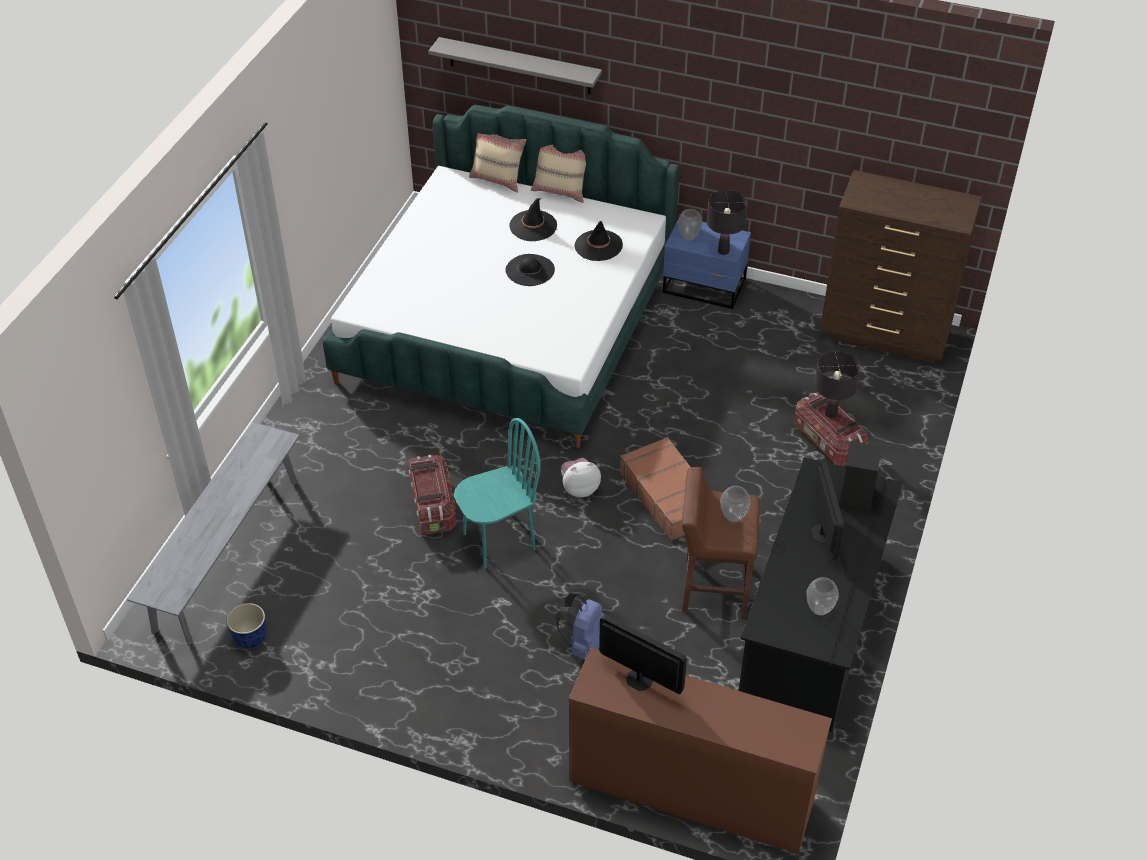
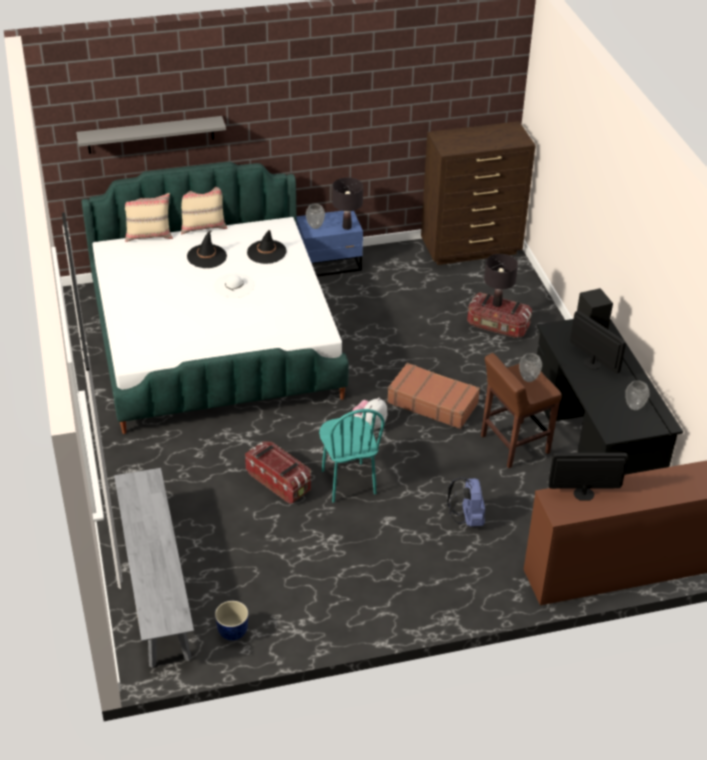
camera: 35 degrees left, 5 degrees down
(499, 541) = (348, 482): turquoise chair -> turquoise chair turned 135 degrees clockwise
(530, 270) = (234, 285): black hat -> white hat

